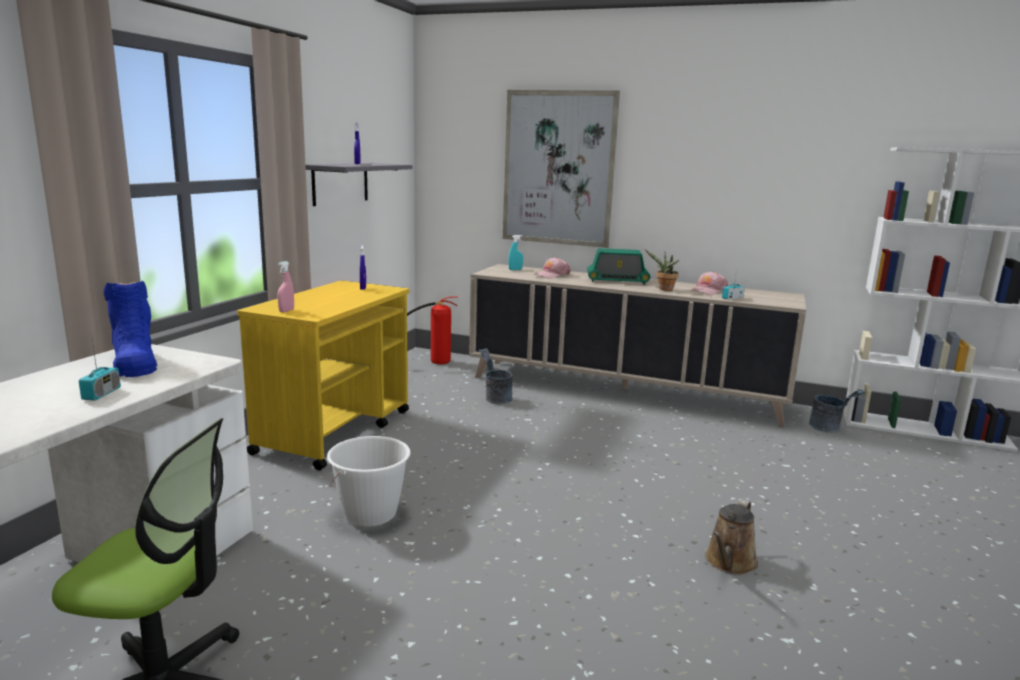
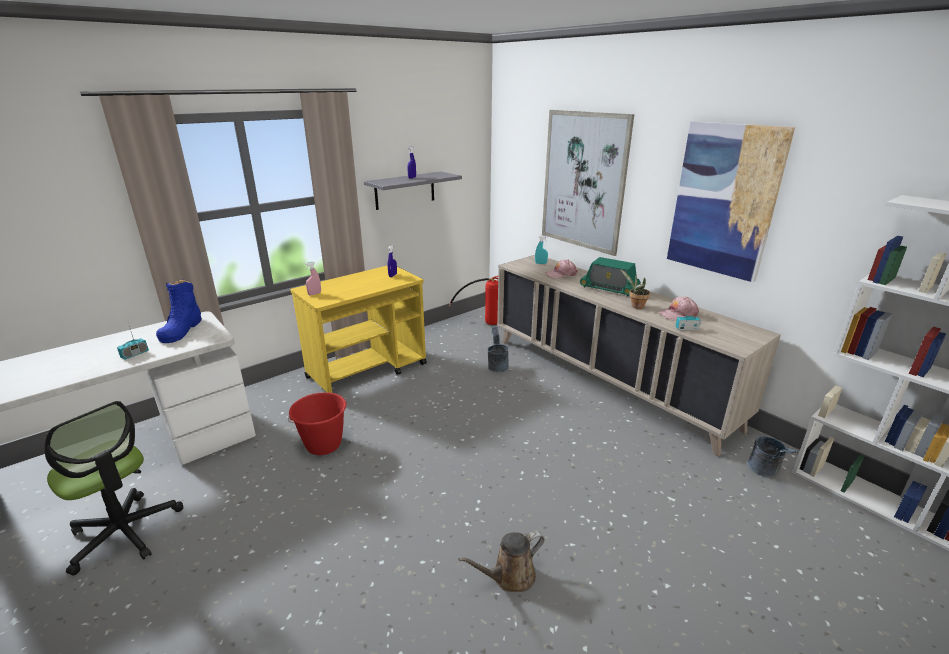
camera: 30 degrees right, 10 degrees up
(370, 514) = (323, 445): white bucket -> red bucket
(730, 171) = (724, 200): none -> picture

